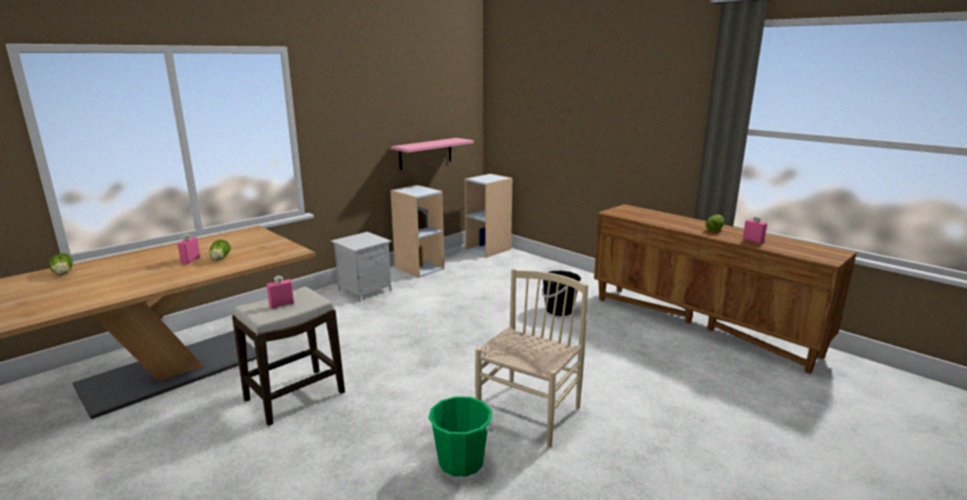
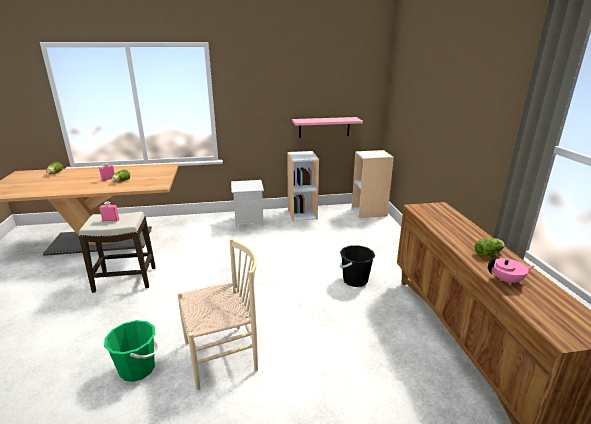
camera: 35 degrees right, 5 degrees up
(753, 241) = (507, 280): pink bottle -> pink teapot

